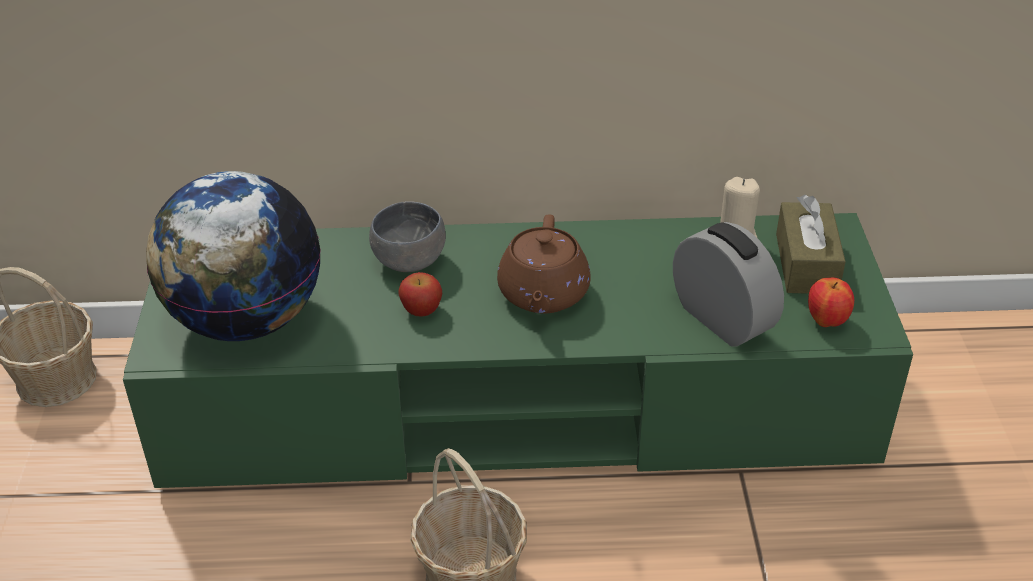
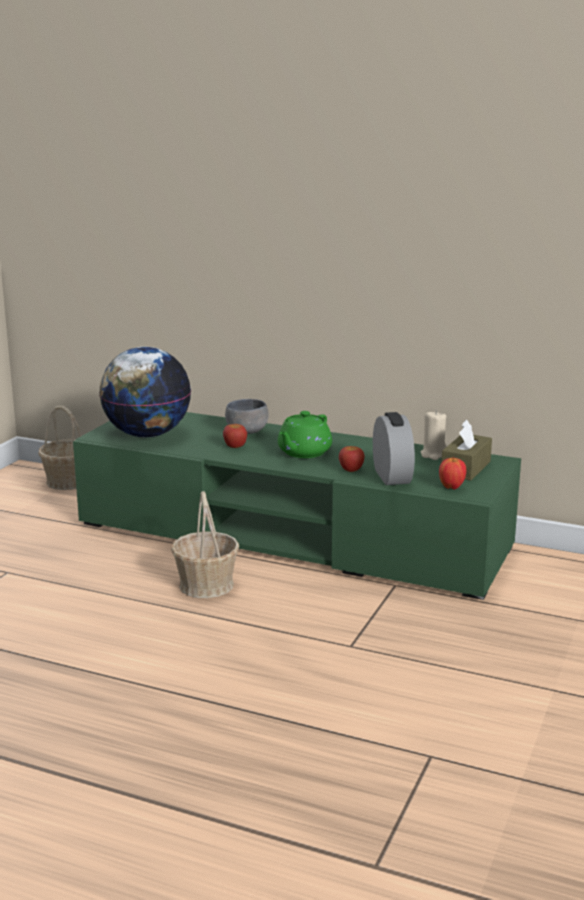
camera: 25 degrees right, 20 degrees down
(543, 294) = (303, 452): brown teapot -> green teapot
(650, 321) = (351, 470): none -> apple

